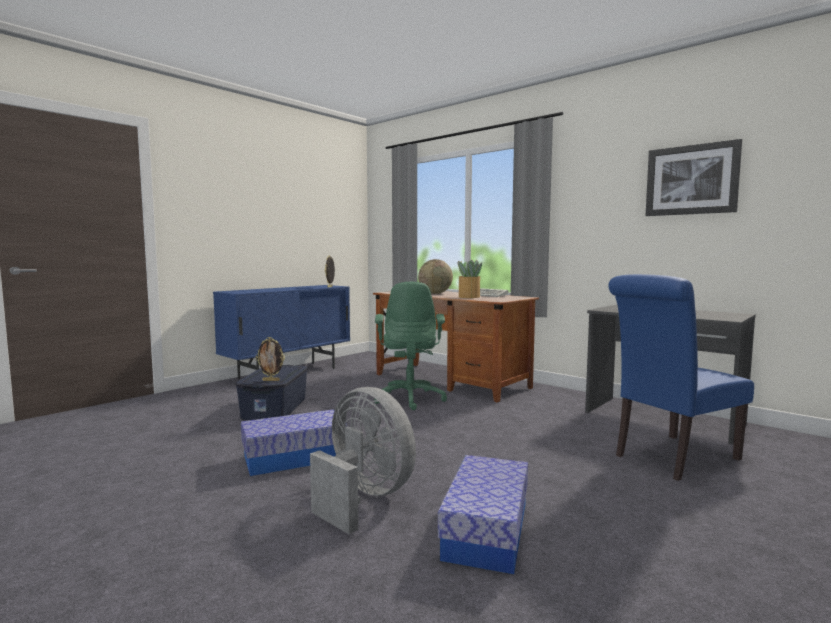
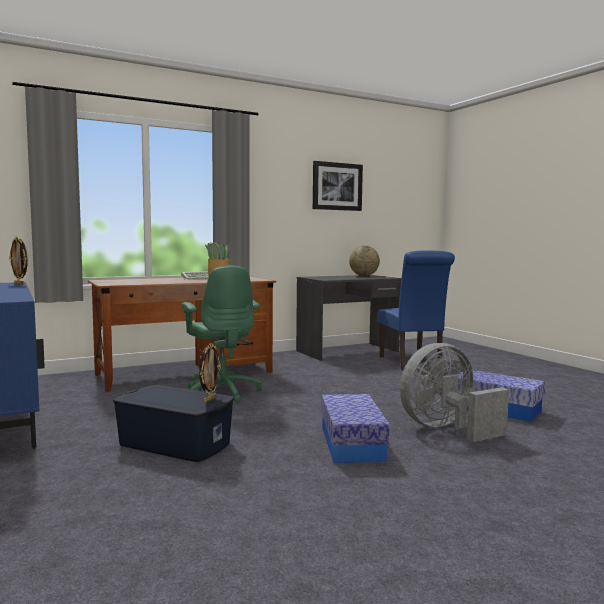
camera: 70 degrees left, 0 degrees up
(410, 398) = (222, 392): green office chair -> green office chair turned 45 degrees clockwise
(435, 293) = (162, 280): globe -> globe (364, 276)

